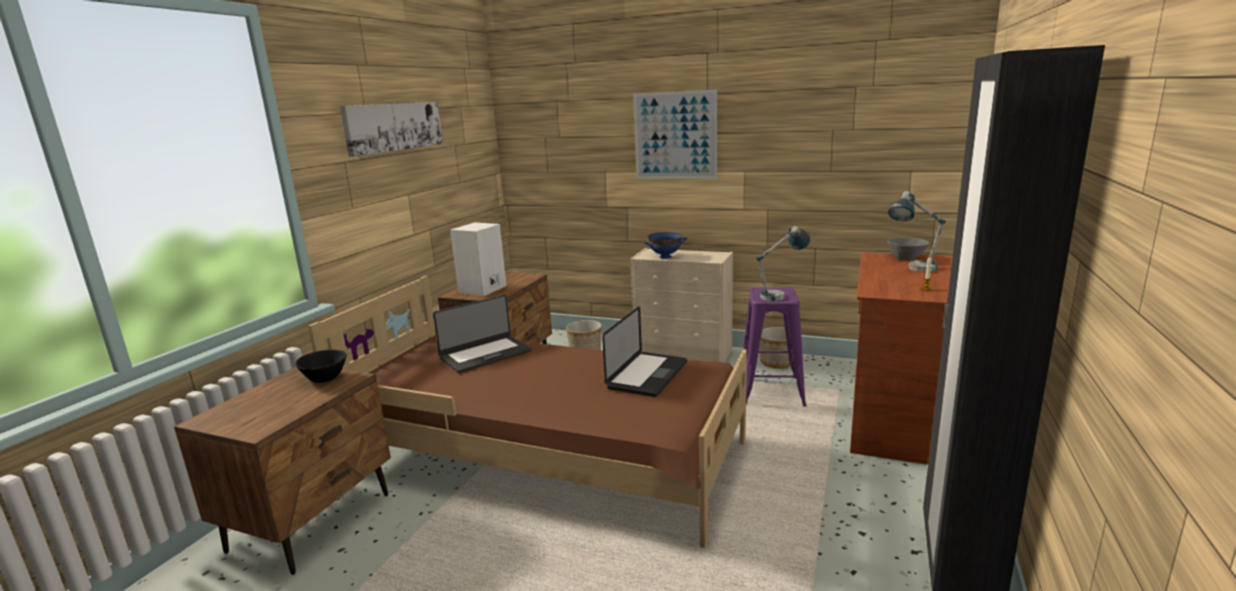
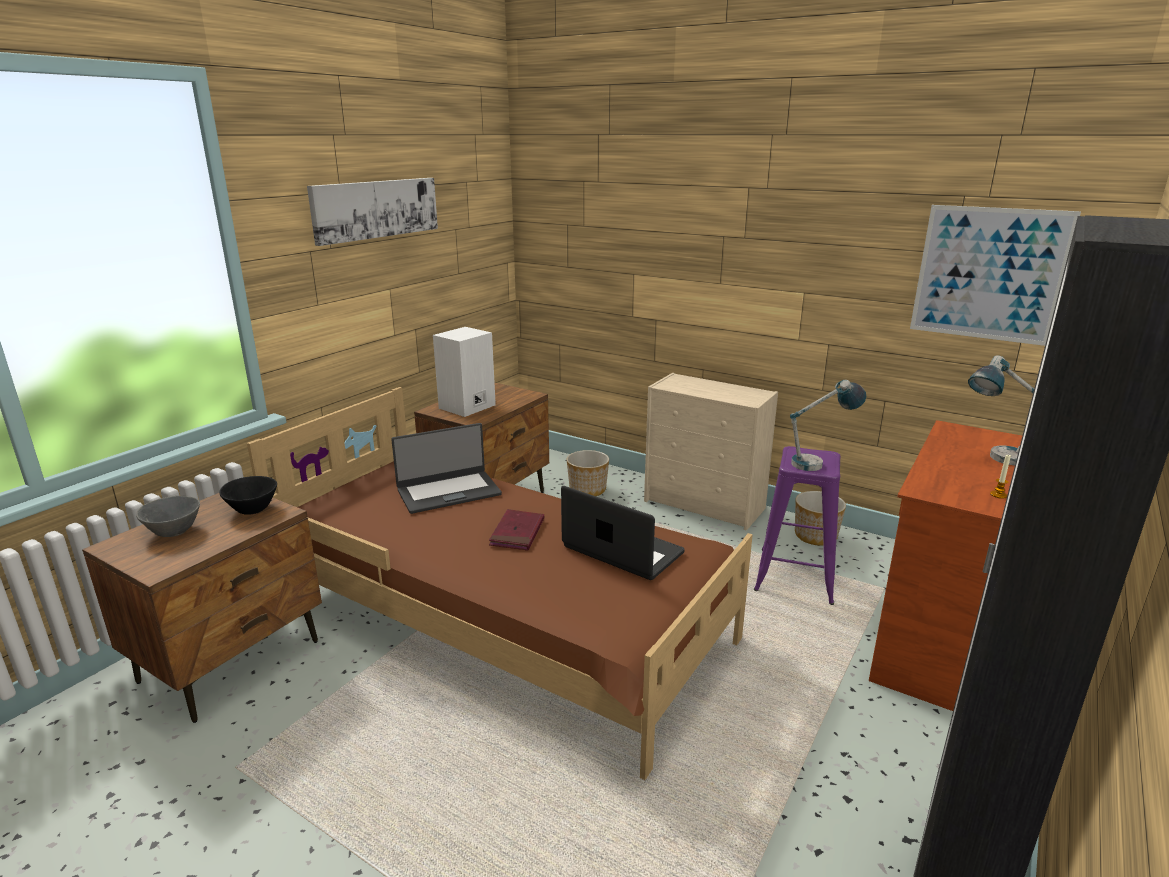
camera: 10 degrees right, 5 degrees up
(556, 374) = (517, 533): none -> red book
(647, 375) = (622, 550): laptop -> laptop turned 90 degrees counterclockwise
(665, 257) = (691, 389): blue bowl -> none
(675, 135) = (721, 238): picture -> picture (989, 274)
(907, 258) = (994, 439): grey bowl -> grey bowl (173, 532)

